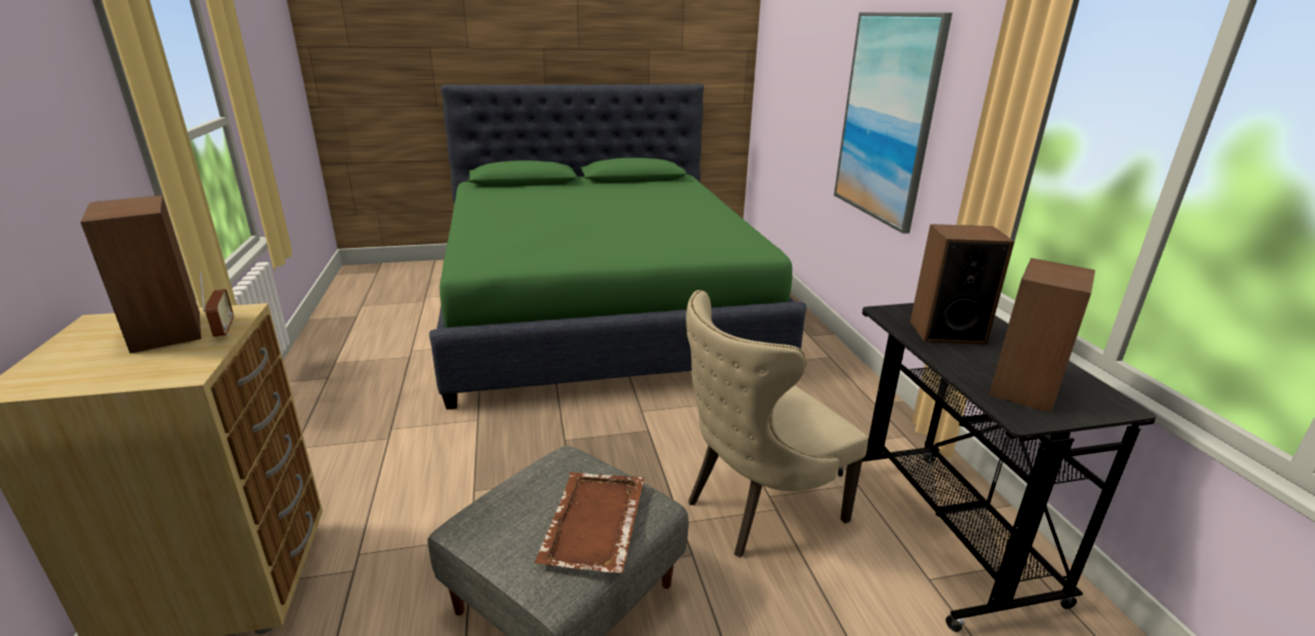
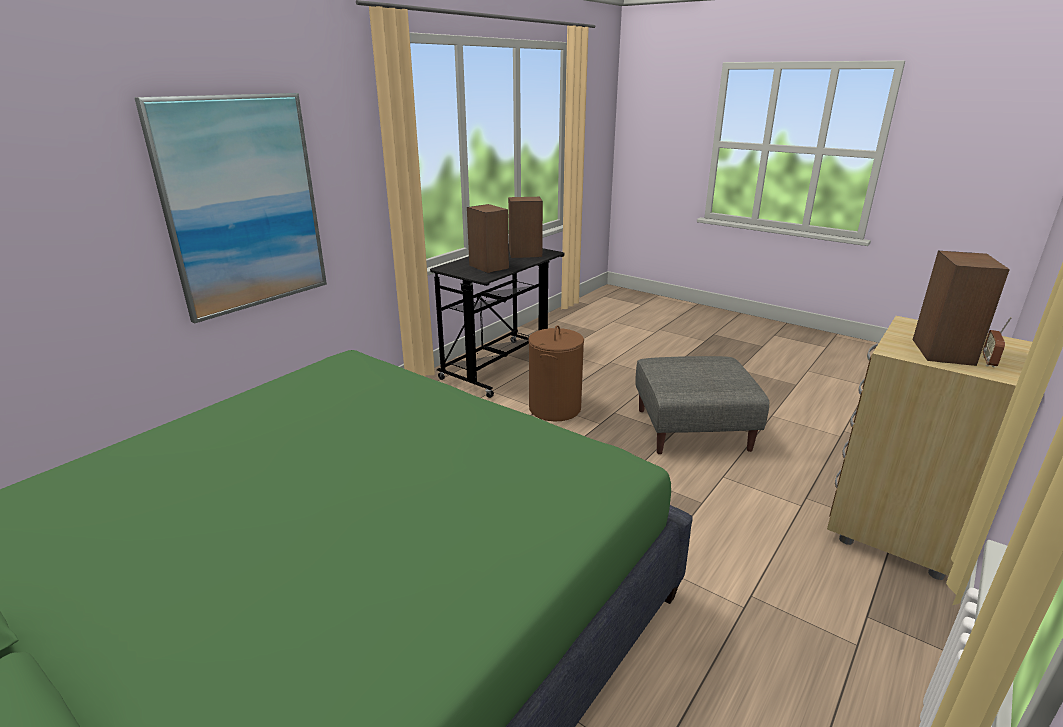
camera: 130 degrees left, 0 degrees up
(224, 330) = (898, 340): radio -> radio (989, 362)
(593, 524) = (689, 365): brown tray -> none
(757, 508) = (554, 409): beige chair -> brown laundry basket

